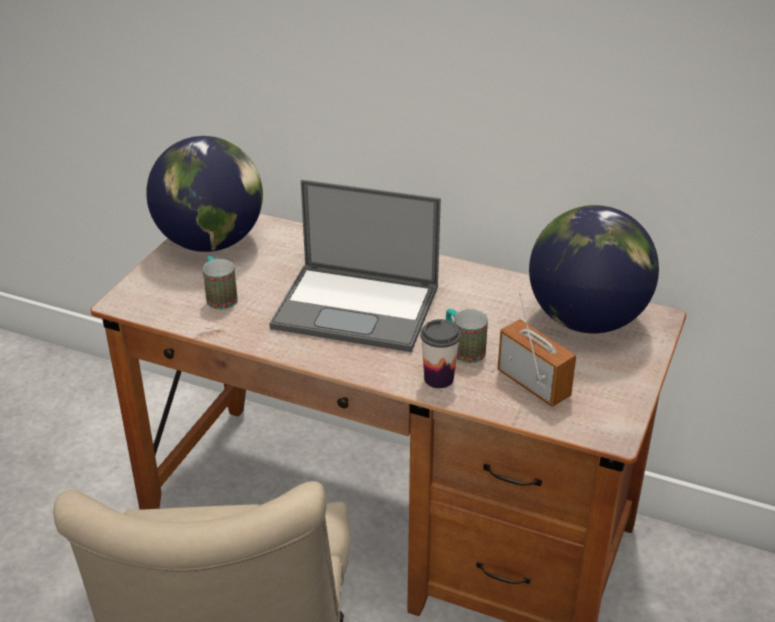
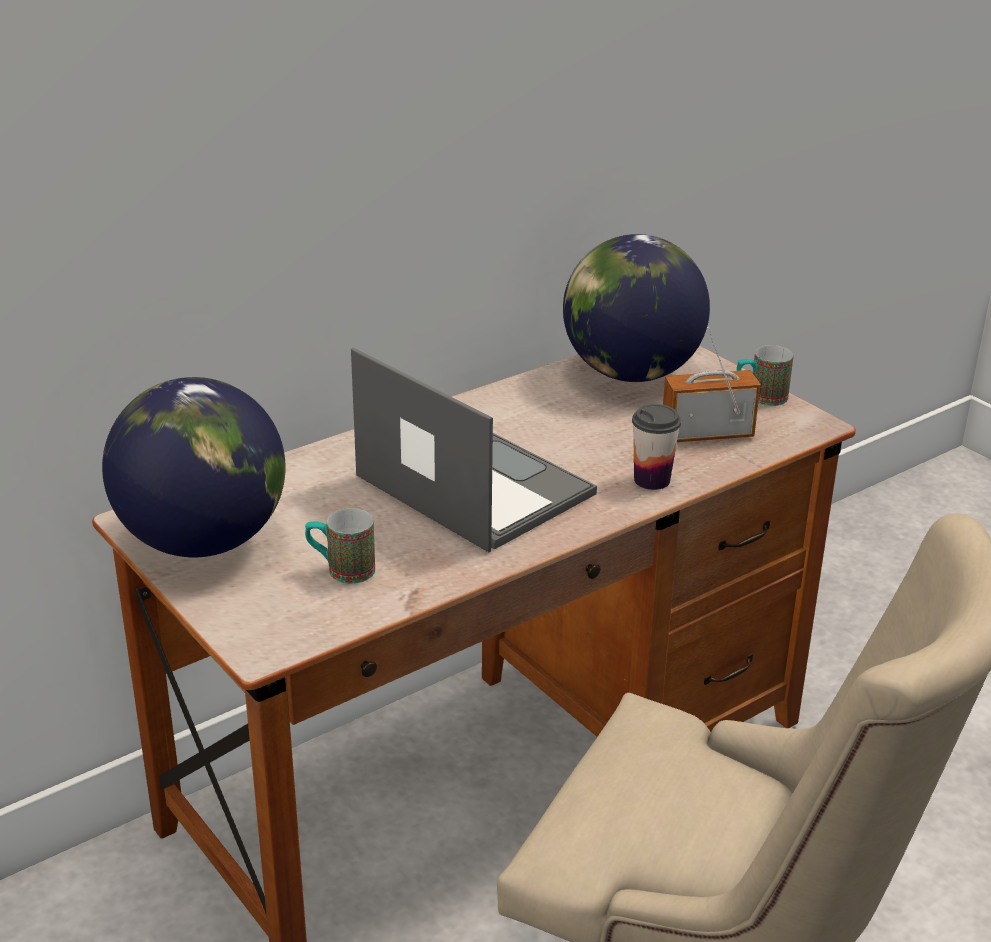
camera: 60 degrees left, 5 degrees down
(358, 307) = (471, 484): laptop -> laptop turned 90 degrees counterclockwise
(463, 349) = (615, 450): mug -> mug (760, 398)

